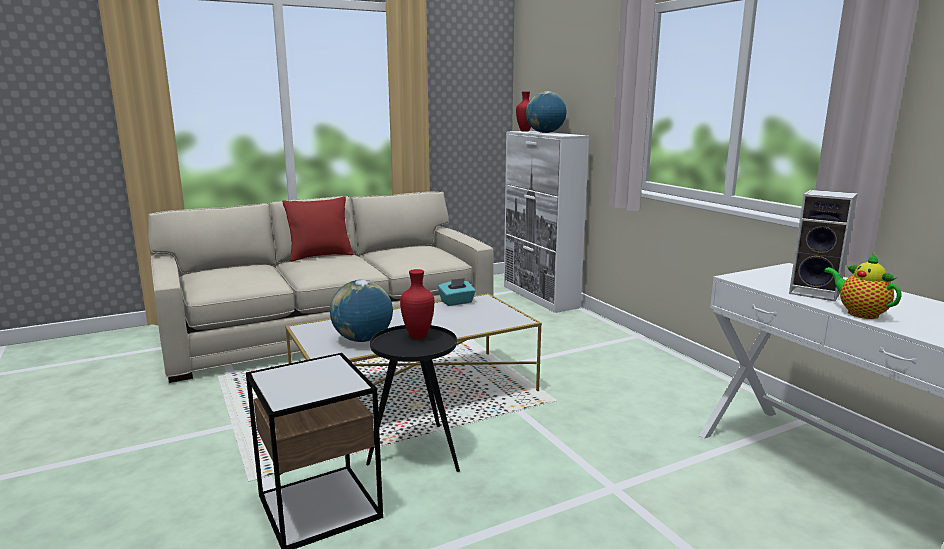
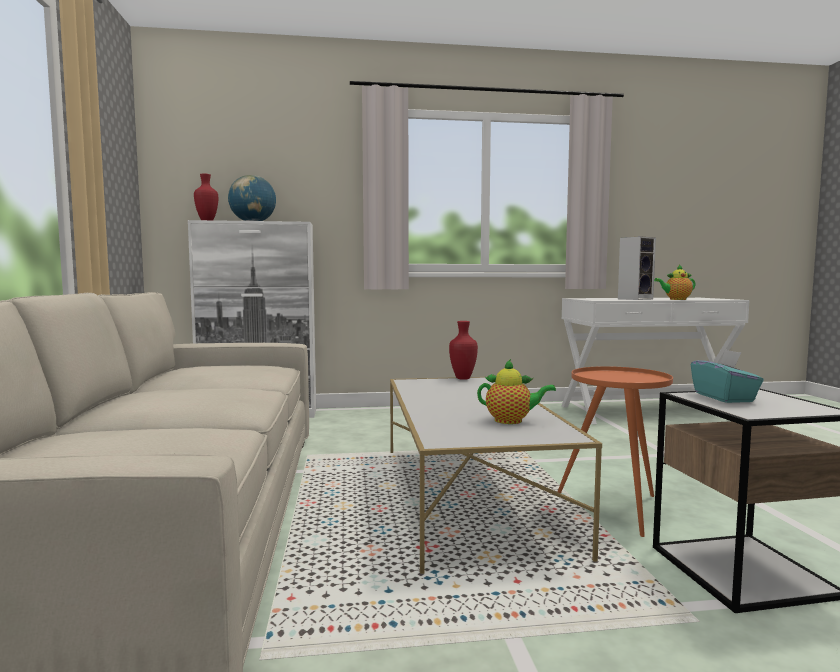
camera: 70 degrees left, 10 degrees down
(320, 256) = (116, 400): red pillow -> none
(362, 339) = (511, 421): globe -> teapot
(416, 453) = (615, 509): black side table -> orange side table
(417, 336) = (600, 376): red vase -> red vase (462, 378)
(457, 302) = (410, 387): turquoise tissue box -> turquoise tissue box (724, 397)

